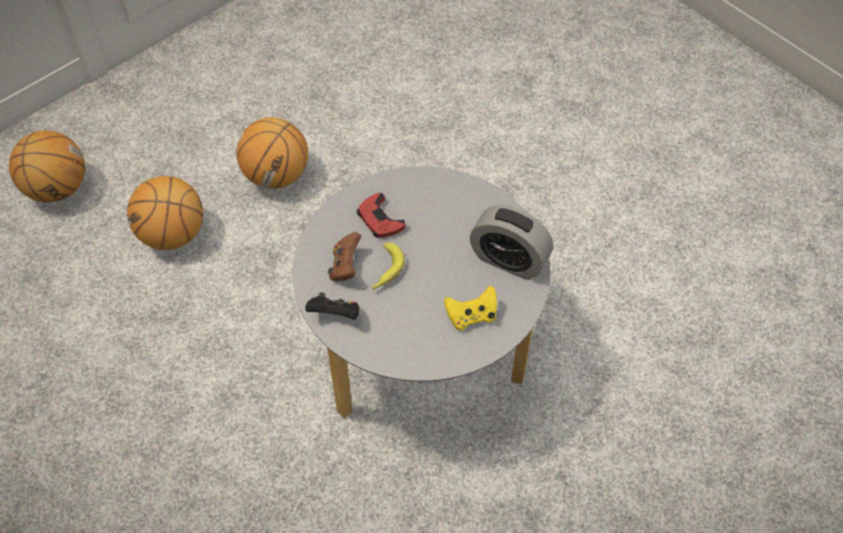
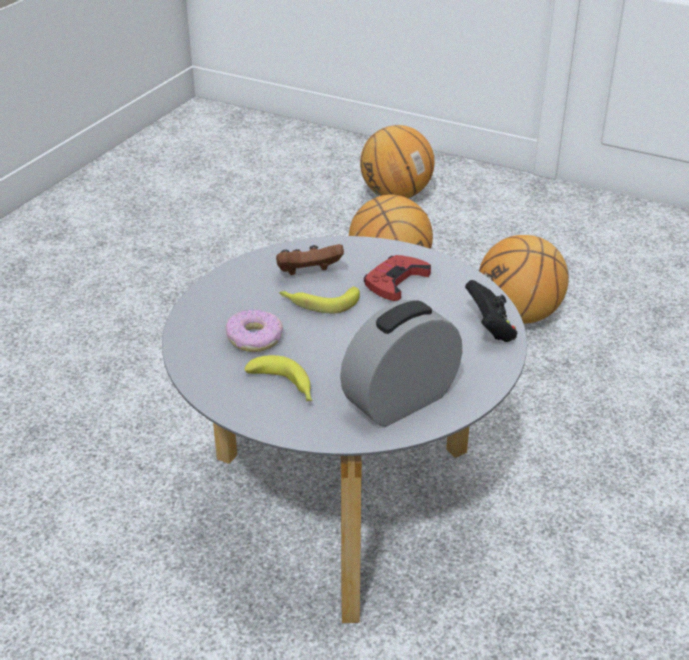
camera: 70 degrees right, 20 degrees down
(335, 315) = (234, 282): black game controller -> black game controller (490, 329)
(410, 319) = (255, 338): none -> donut
(471, 316) = (284, 387): yellow game controller -> banana
(509, 260) = (400, 401): alarm clock -> alarm clock turned 45 degrees clockwise

